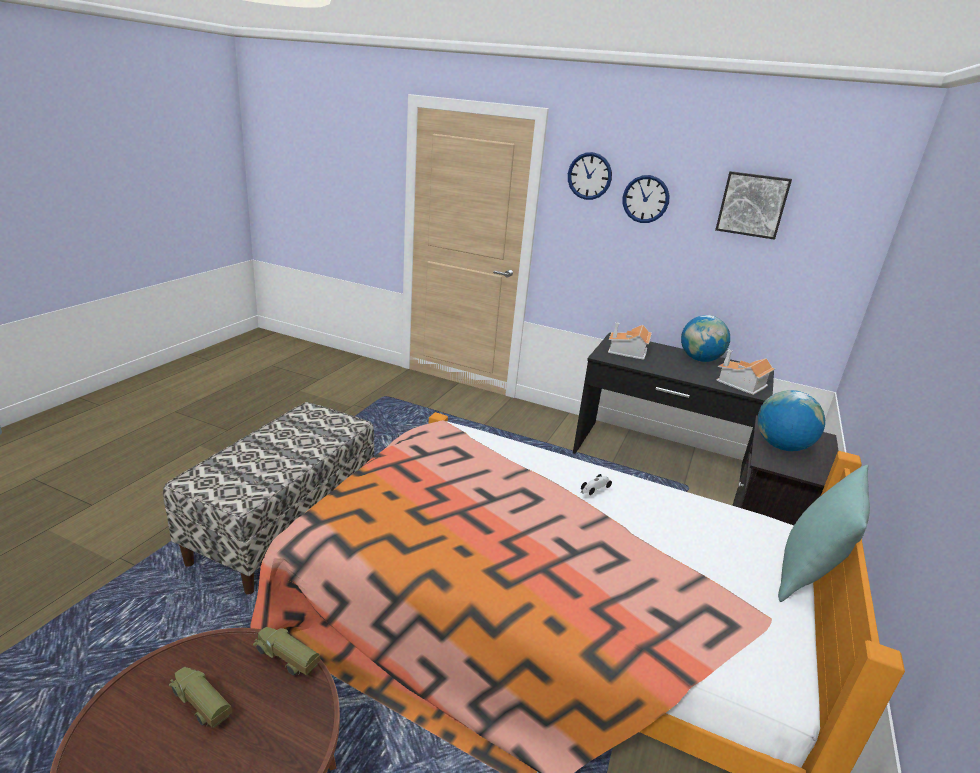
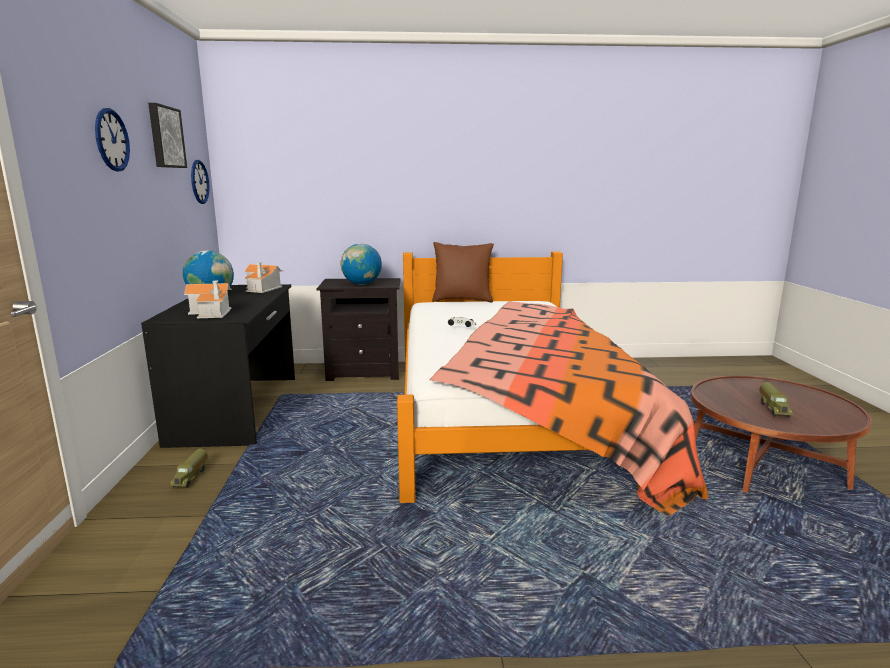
camera: 115 degrees left, 10 degrees down
(285, 526) = (583, 569): bench -> none
(286, 659) = (711, 399): toy truck -> toy truck (191, 477)
(589, 176) = (61, 111): wall clock -> wall clock (199, 182)
(807, 575) = (462, 300): turquoise pillow -> brown pillow

